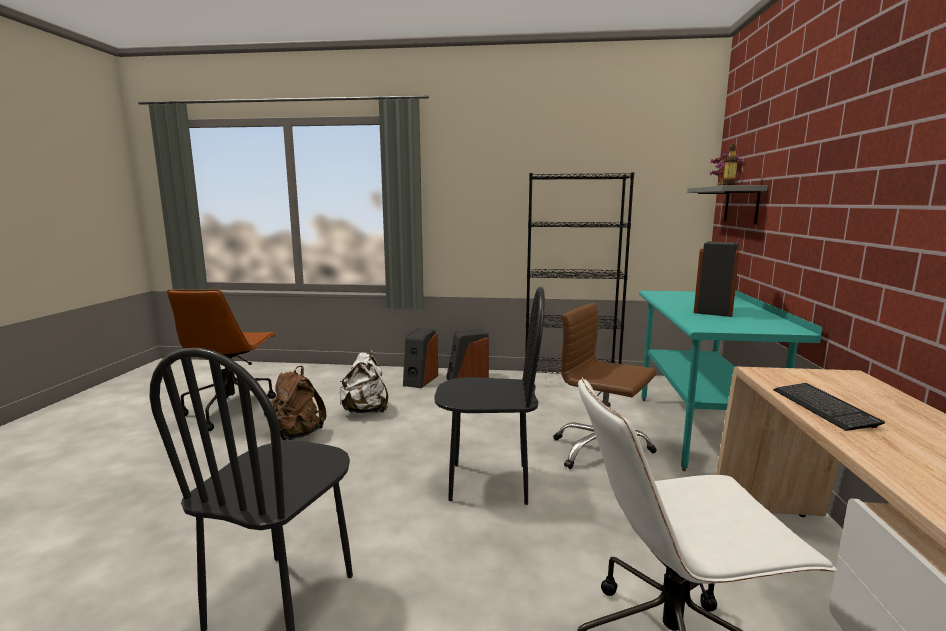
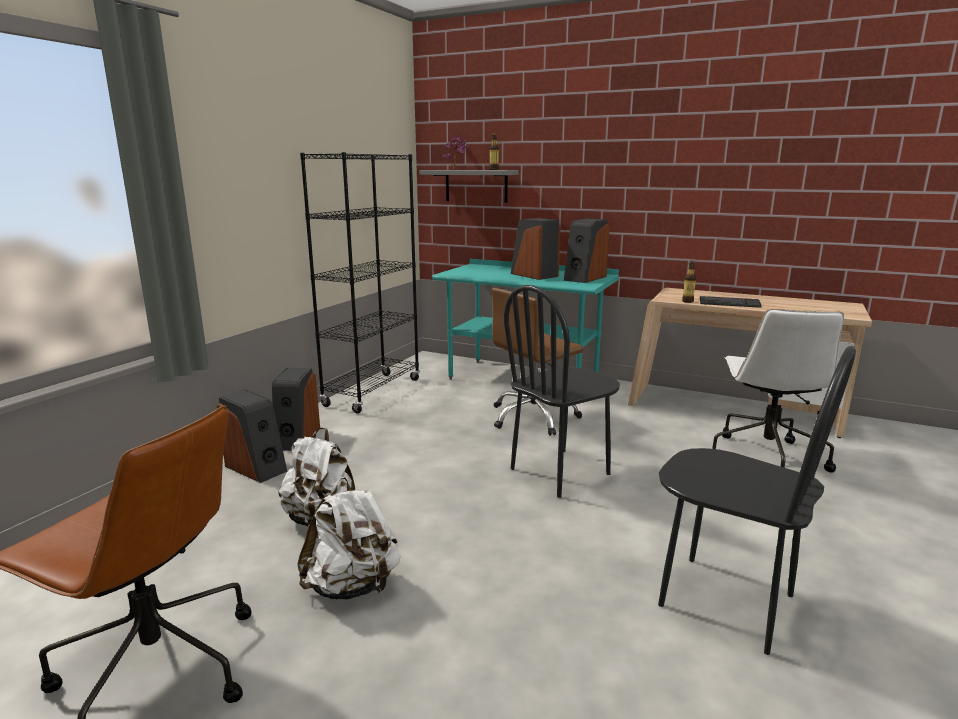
camera: 70 degrees left, 5 degrees up
(296, 435) = (352, 586): brown backpack -> white backpack
(489, 482) = (560, 472): black chair -> black chair turned 150 degrees counterclockwise
(748, 325) = (584, 278): none -> speaker
(774, 383) = (687, 301): none -> bottle

